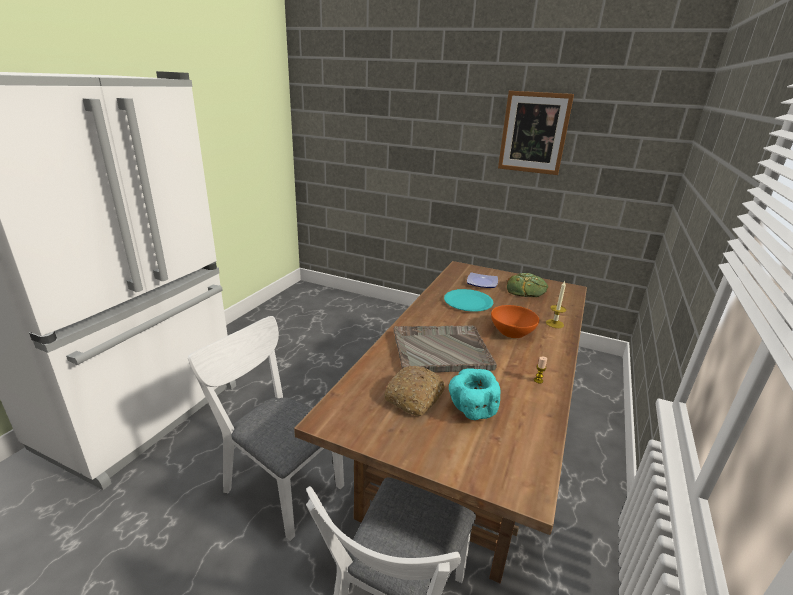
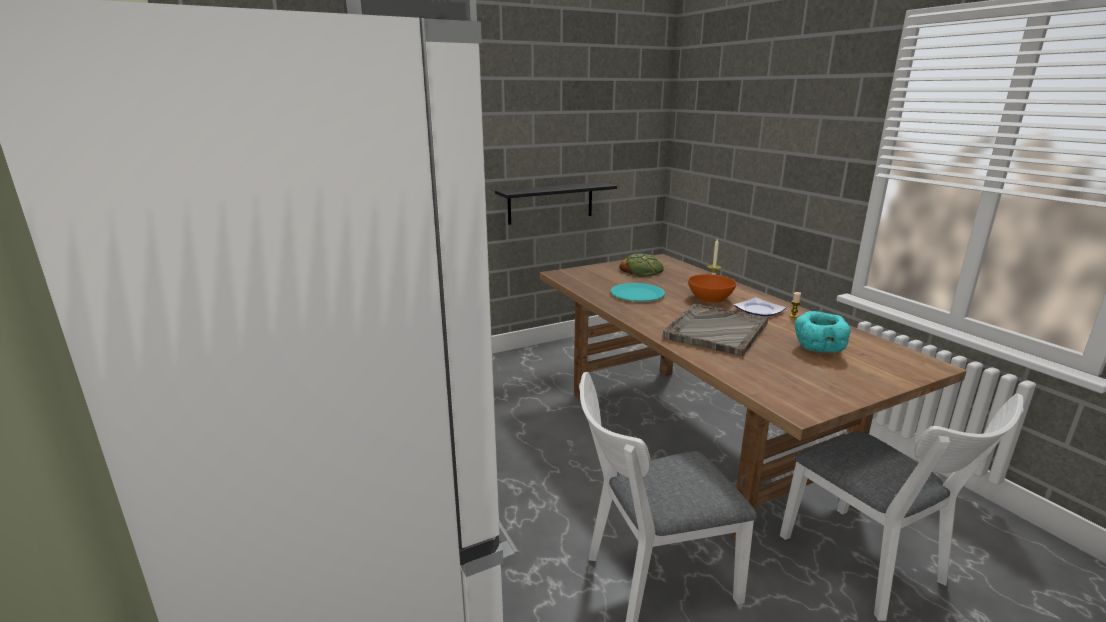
camera: 50 degrees left, 5 degrees down
(414, 397) = (787, 363): bread -> none
(482, 282) = (606, 277): plate -> plate (758, 310)
(520, 210) = (550, 203): none -> black shelf
(534, 133) = (551, 116): picture -> none

